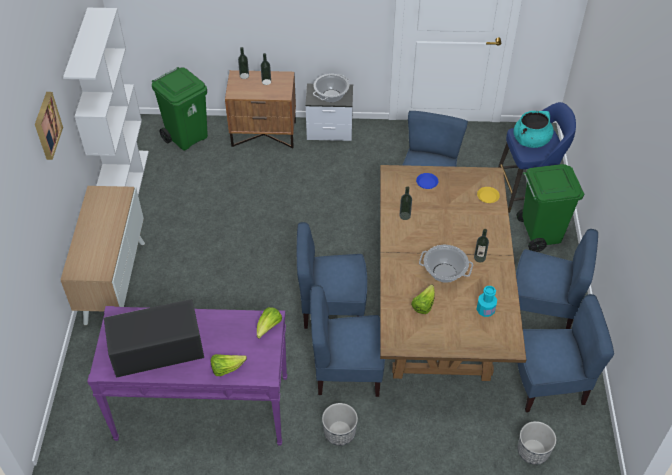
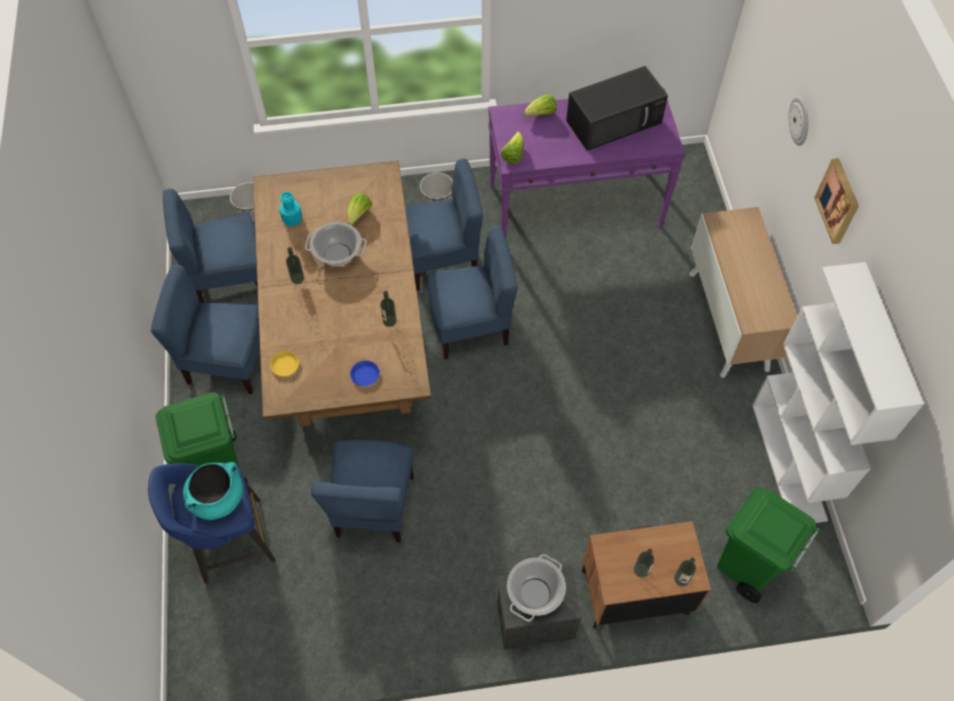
camera: 170 degrees right, 10 degrees up
(24, 201) = (800, 121): none -> wall clock

